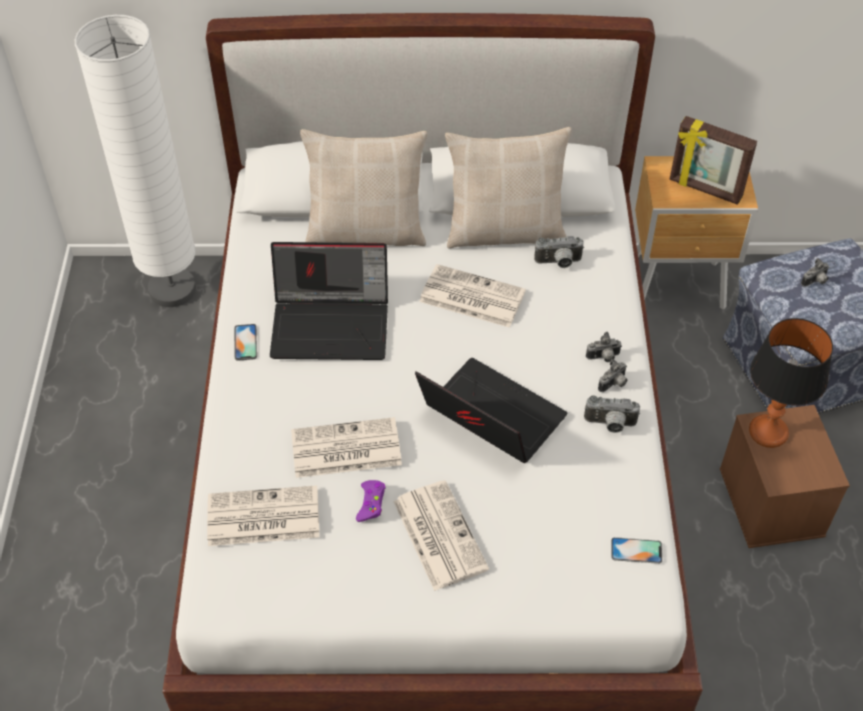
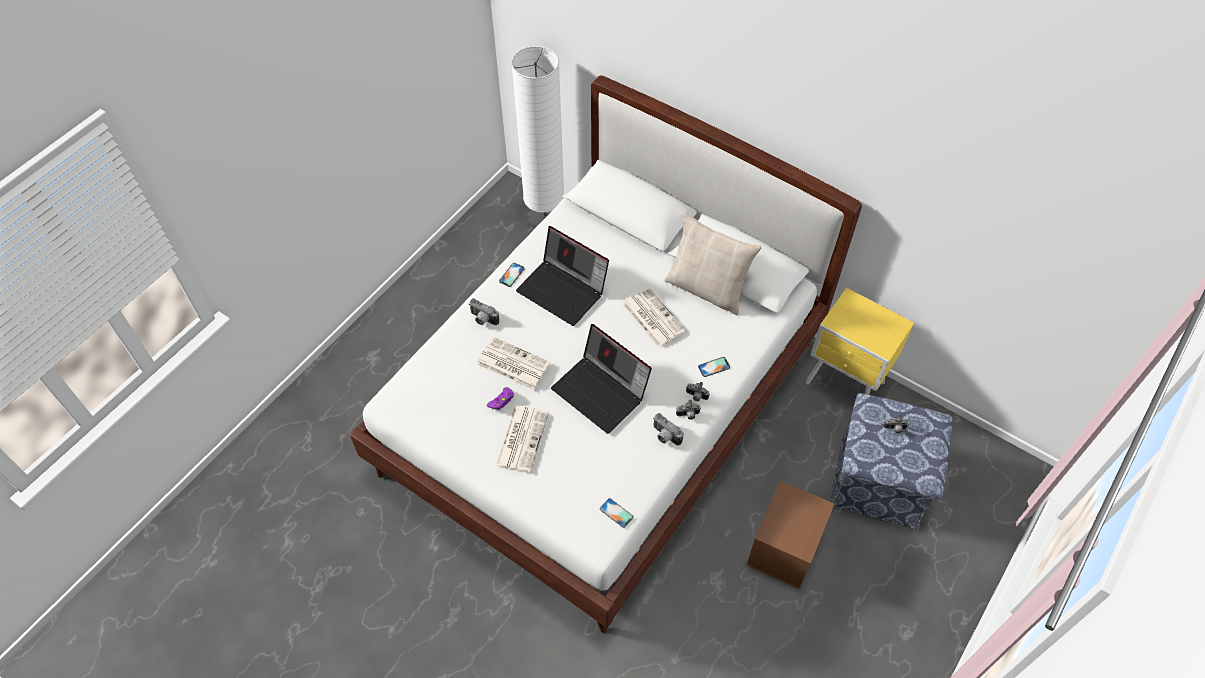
camera: 35 degrees right, 5 degrees up
(261, 517) = (443, 375): newspaper -> none
(367, 231) = (628, 245): beige pillow -> none
(488, 418) = (601, 392): laptop -> laptop turned 150 degrees clockwise
(558, 263) = (721, 326): camera -> camera (482, 320)
(592, 313) = (714, 367): none -> phone
(679, 287) = (845, 385): brown nightstand -> yellow nightstand
(705, 189) = (865, 330): picture frame -> none
(768, 431) = (789, 501): table lamp -> none

